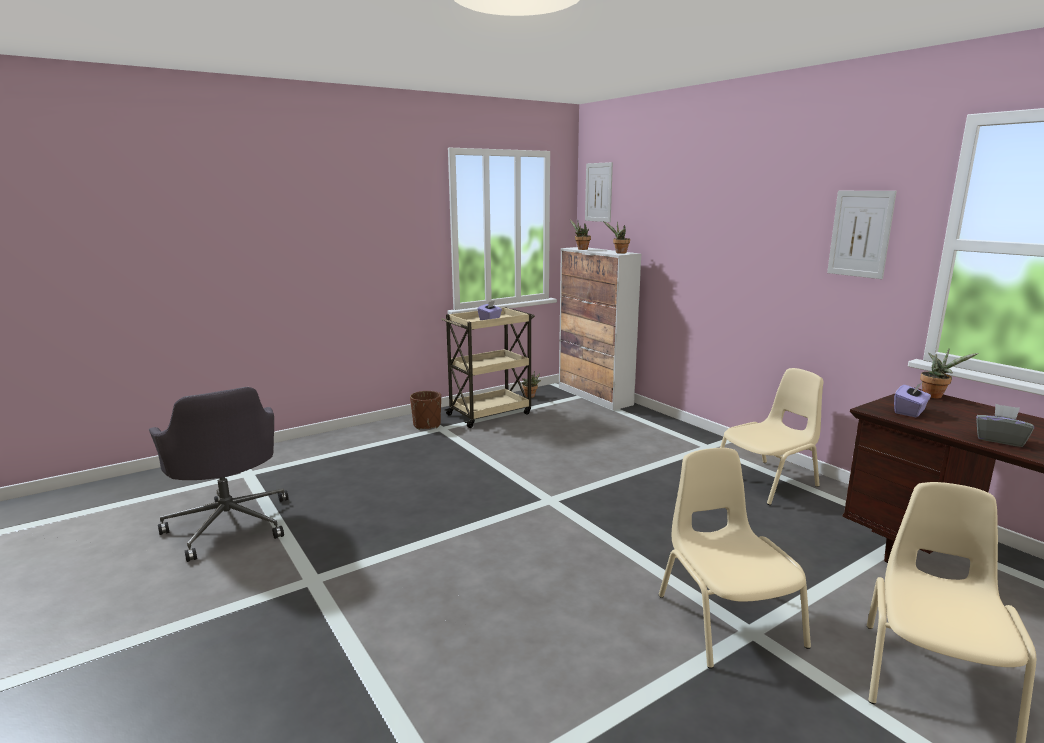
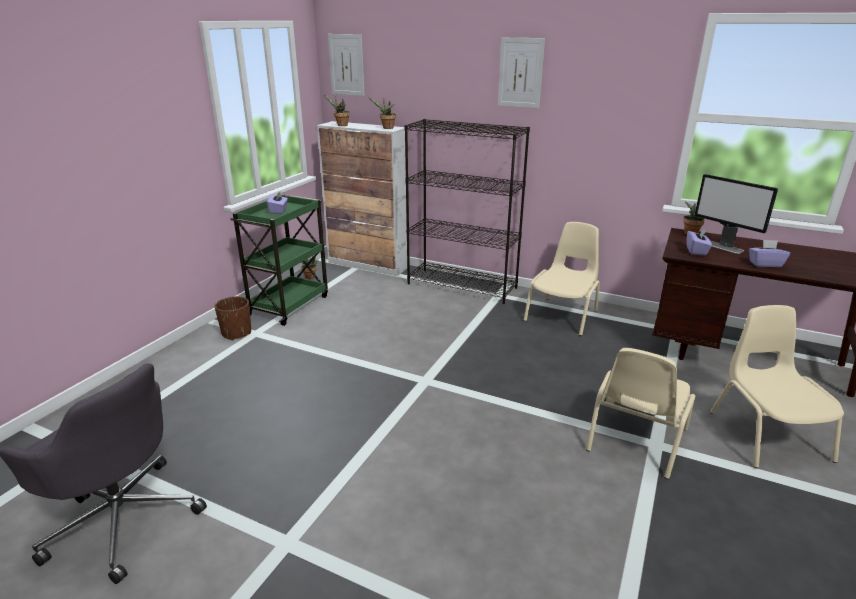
camera: 30 degrees left, 10 degrees up
(490, 414) = (289, 305): beige cart -> green cart
(675, 431) = (462, 285): none -> black bookcase
(727, 619) = (635, 440): beige chair -> beige chair turned 105 degrees counterclockwise
(860, 234) = (621, 108): picture -> picture (520, 73)
(960, 415) = (723, 247): none -> monitor
(1000, 440) = (765, 264): grey tissue box -> purple tissue box

